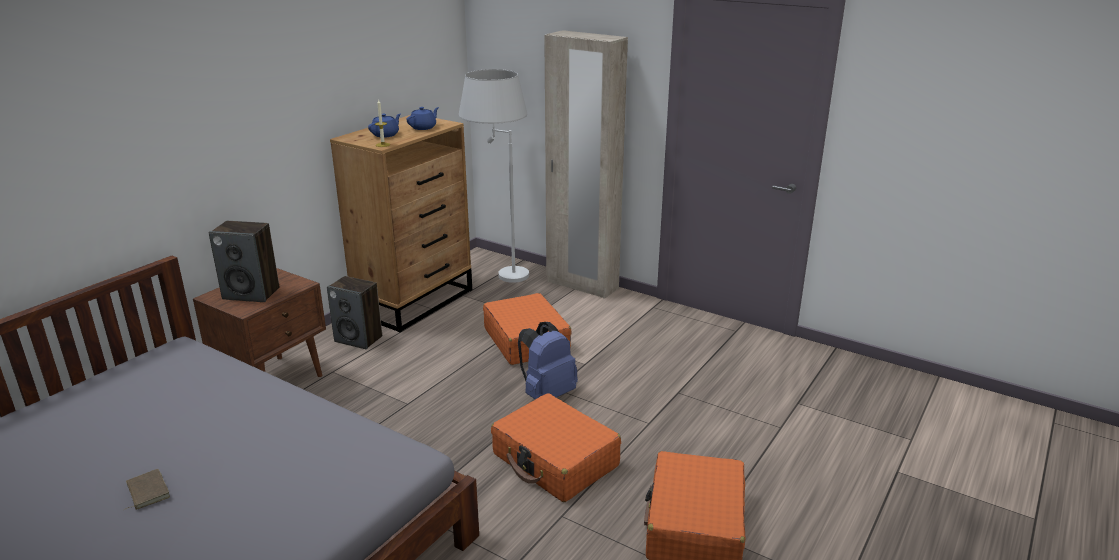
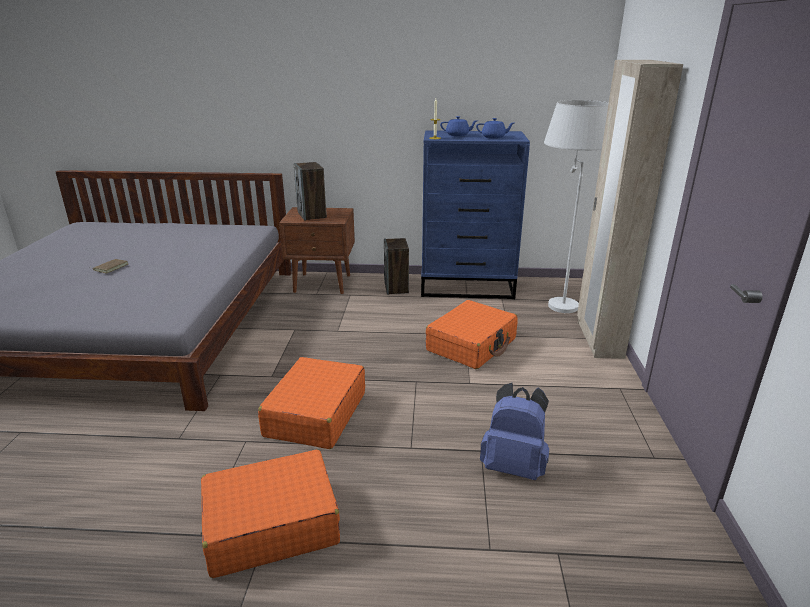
camera: 60 degrees right, 0 degrees up
(415, 301) = (468, 287): brown dresser -> blue dresser
(546, 394) = (404, 380): blue backpack -> blue backpack (514, 466)

